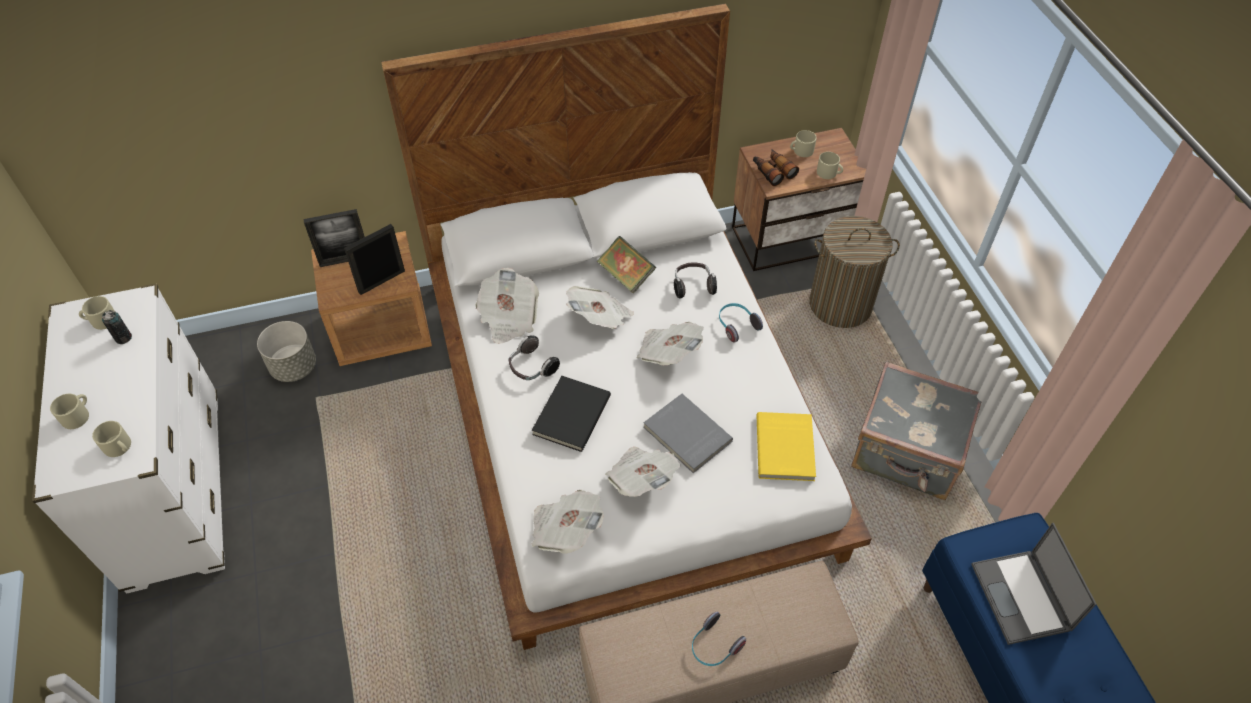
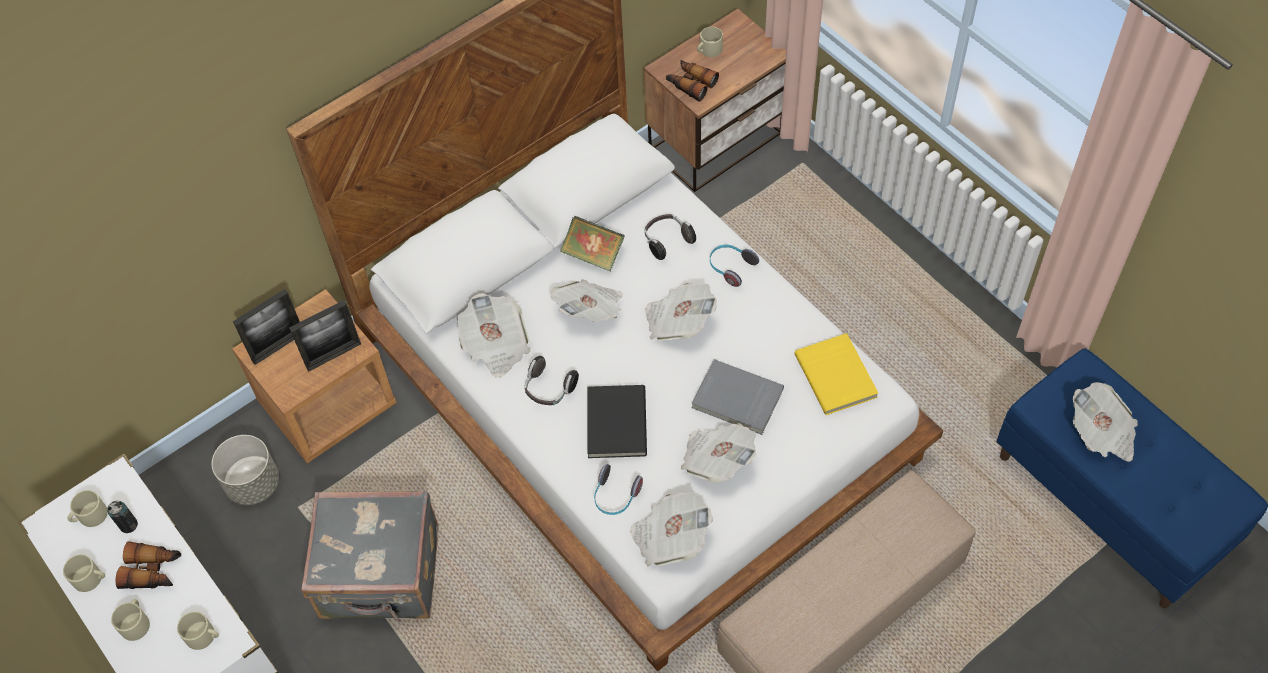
camera: 20 degrees left, 5 degrees up
(117, 380) = (153, 571): none -> binoculars
(381, 281) = (333, 355): picture frame -> picture frame turned 150 degrees counterclockwise
(714, 646) = (851, 589): headphones -> headphones (615, 496)
(829, 173) = (749, 66): beige mug -> beige mug (91, 578)
(840, 304) = (799, 197): laundry basket -> none
(907, 453) = (931, 330): grey suitcase -> grey suitcase (381, 575)
(1021, 598) = (1101, 433): laptop -> newspaper

